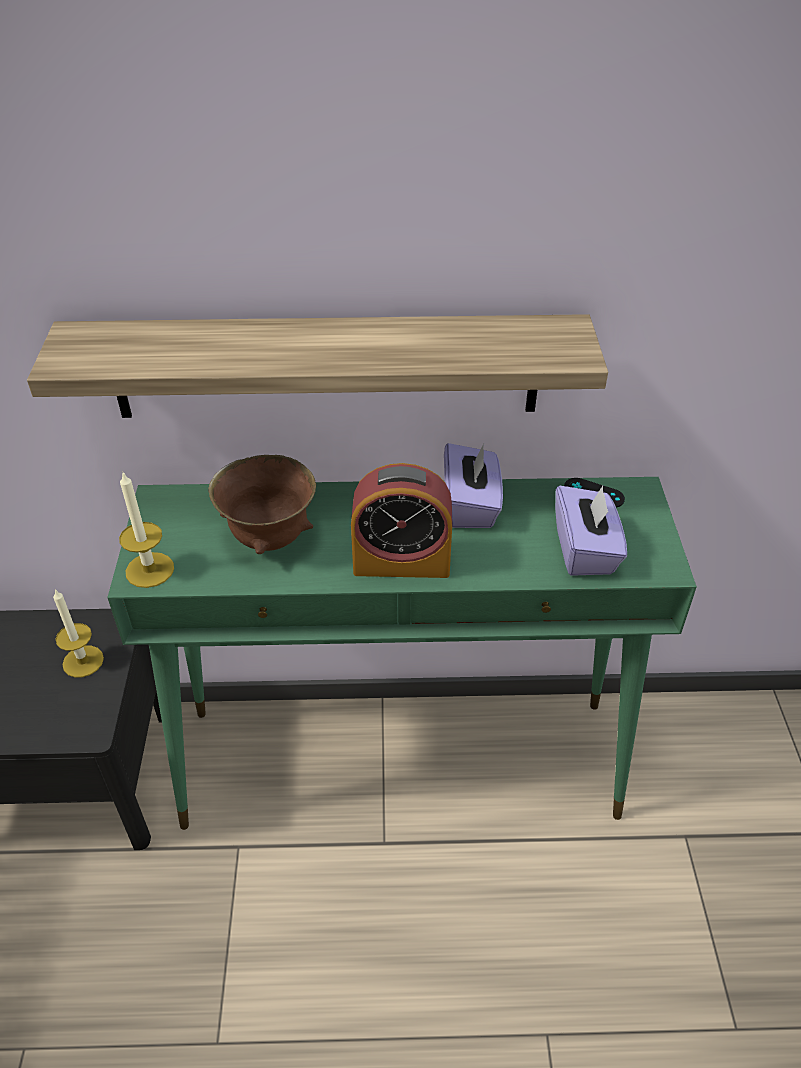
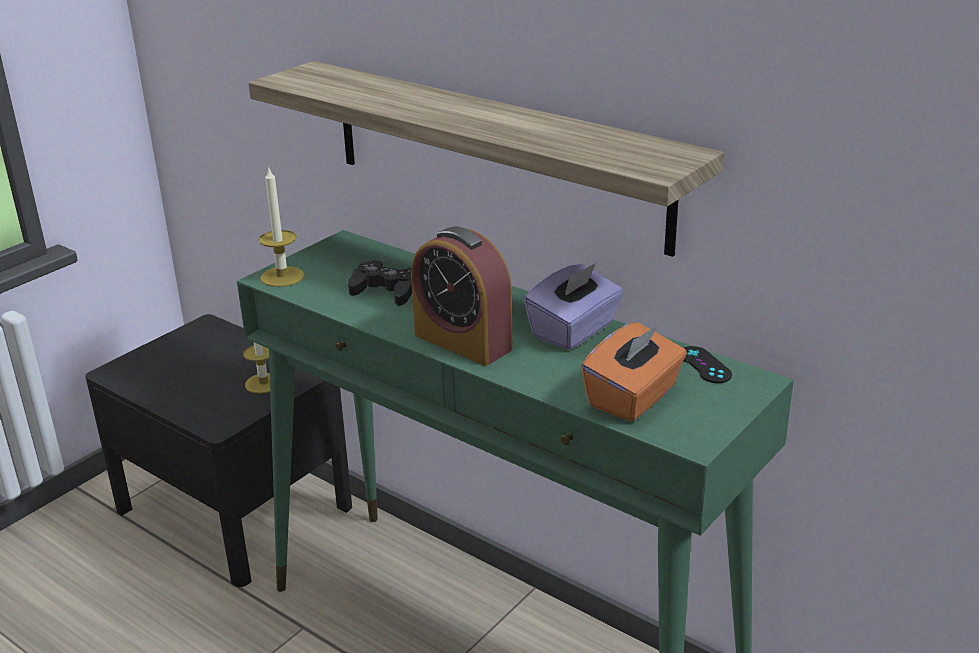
camera: 40 degrees right, 15 degrees down
(270, 538) = (386, 291): brown bowl -> black game controller
(585, 550) = (633, 397): purple tissue box -> orange tissue box

